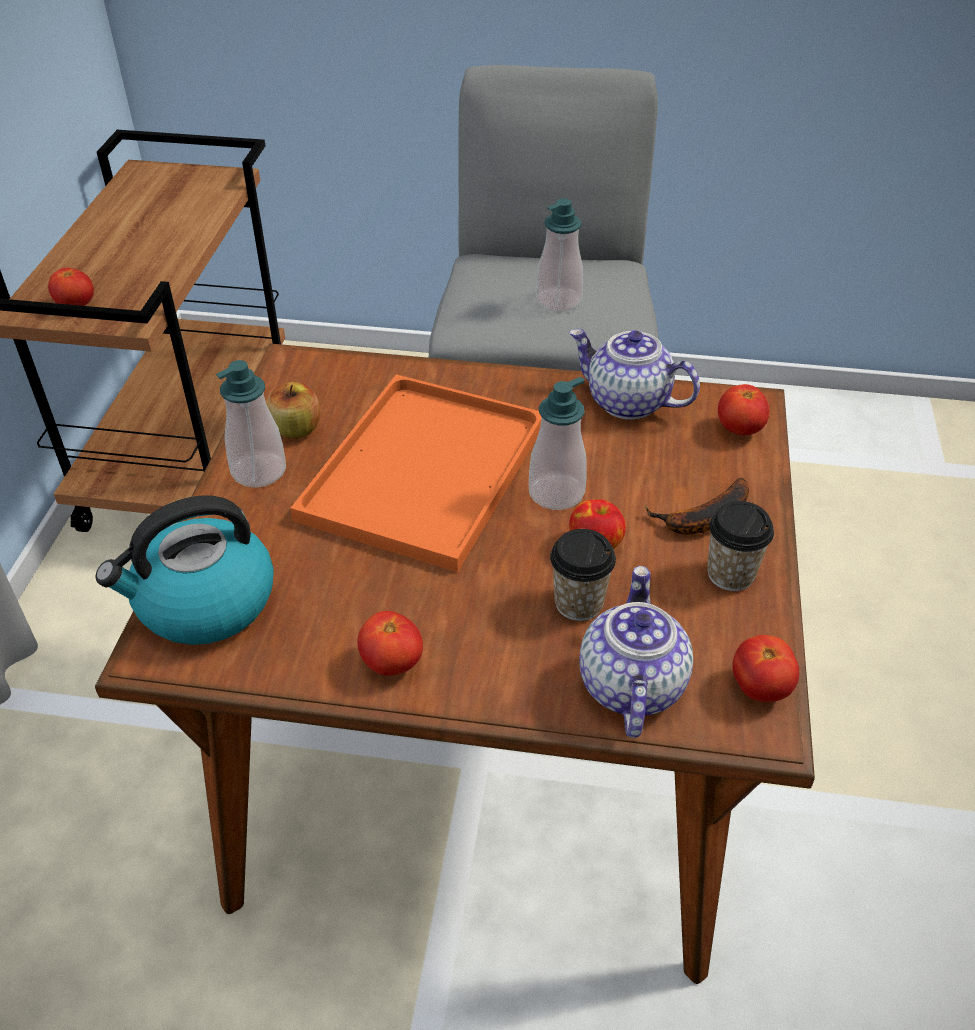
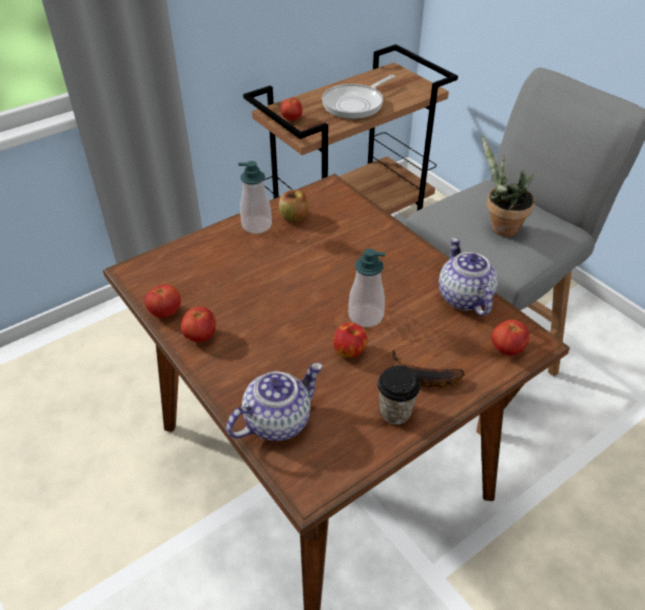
camera: 45 degrees right, 0 degrees up
(149, 241) = (355, 104): none -> frying pan
(204, 603) = (170, 264): kettle -> none
(425, 475) = (319, 269): orange tray -> none
(558, 301) = (500, 227): soap dispenser -> potted plant
(578, 603) = (306, 370): cup -> none
(760, 688) = (332, 471): tomato -> tomato (165, 312)

